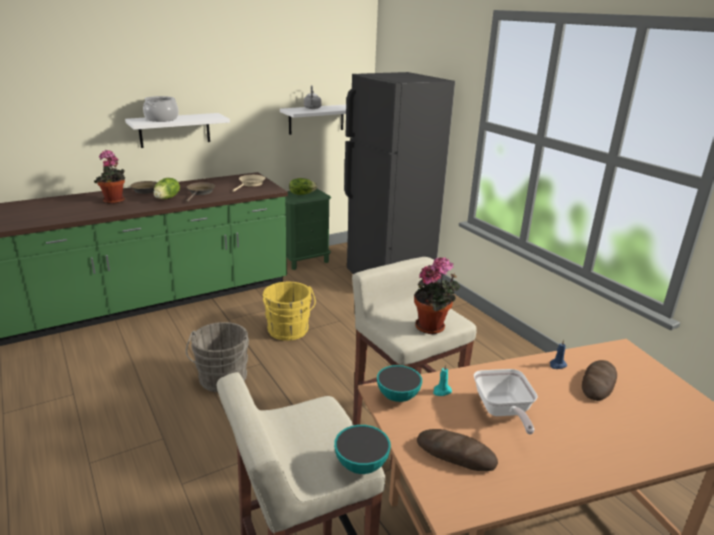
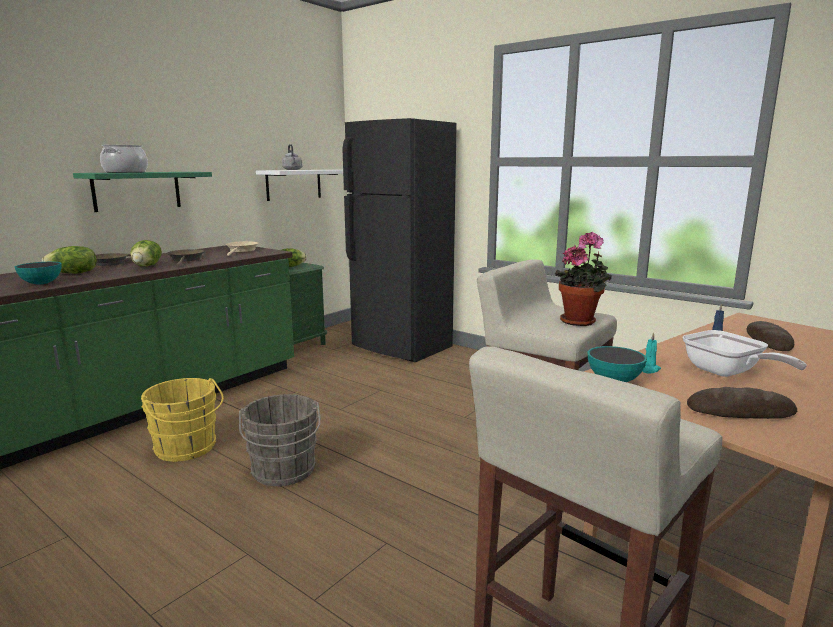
camera: 20 degrees left, 10 degrees down
(114, 201) = (73, 273): potted plant -> lettuce
(174, 130) = (137, 190): white shelf -> green shelf
(288, 331) = (330, 409): yellow bucket -> yellow bucket (187, 449)
(361, 465) = (689, 429): bowl -> bowl (41, 284)

